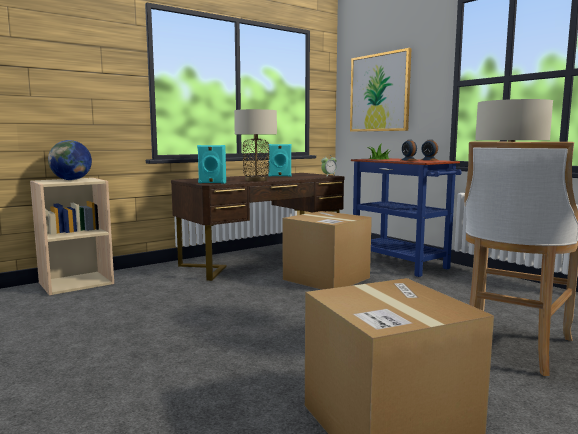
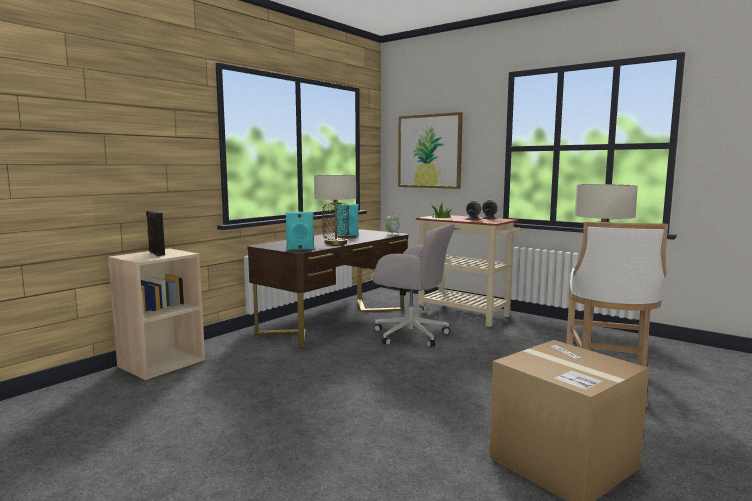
camera: 15 degrees left, 0 degrees up
(71, 180) = (156, 254): globe -> black speaker
(326, 278) = (411, 335): cardboard box -> grey office chair
(400, 263) = (465, 314): blue cart -> beige cart

